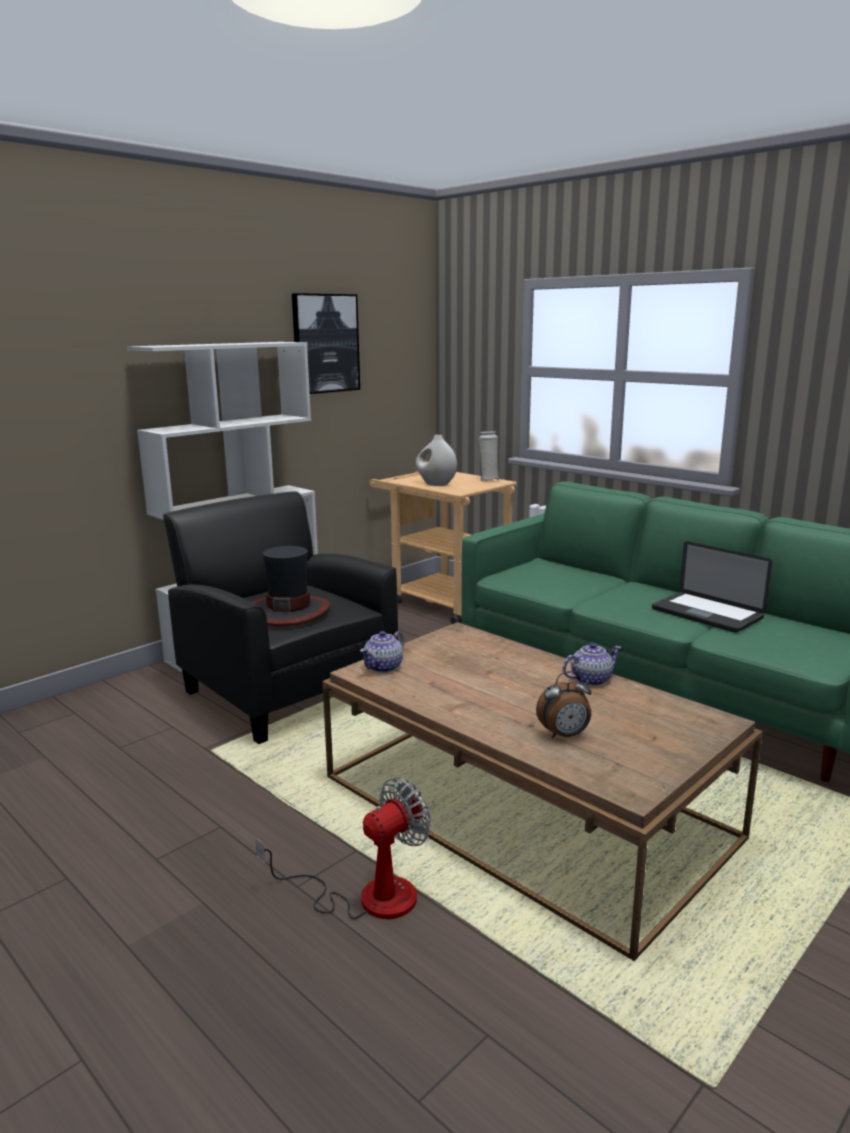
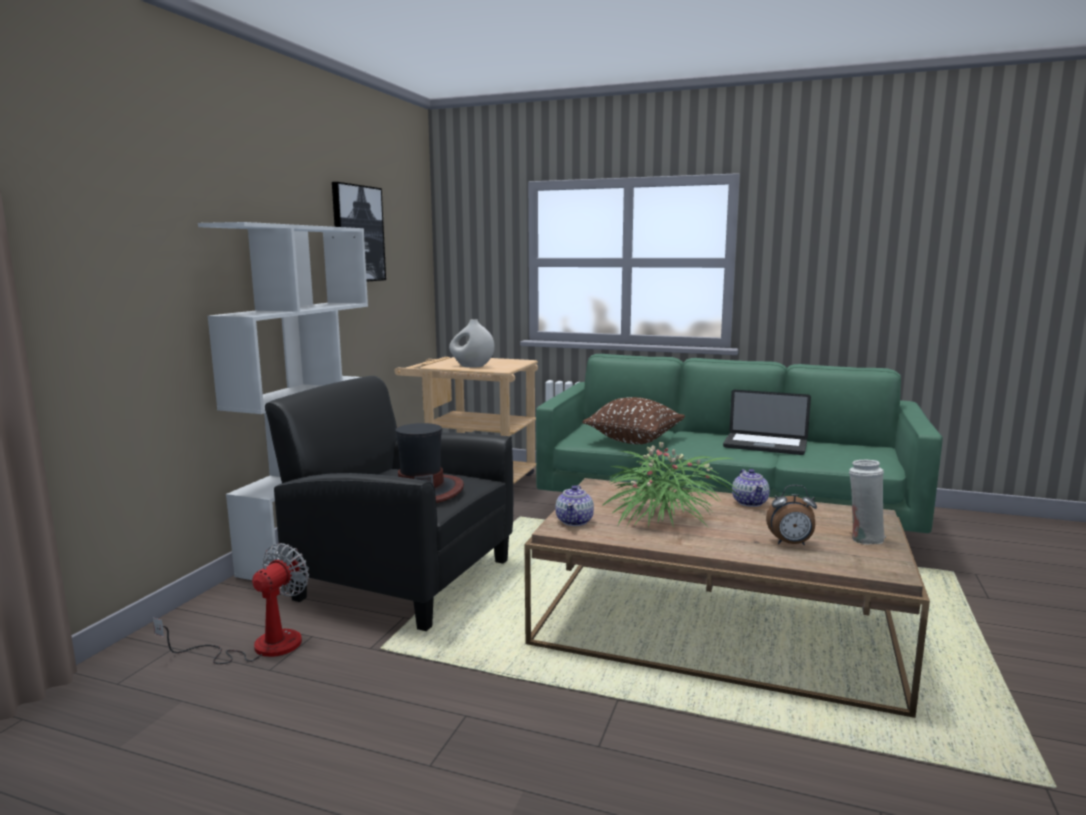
camera: 25 degrees left, 5 degrees down
(367, 896) = (669, 735): fan -> fan (259, 646)
(473, 679) = (662, 517): none -> potted plant
(488, 480) = (512, 360): white vase -> white vase (864, 539)
(562, 586) = (634, 440): none -> brown pillow
(564, 735) = (790, 544): alarm clock -> alarm clock turned 45 degrees clockwise
(590, 680) = (750, 502): teapot -> teapot turned 135 degrees clockwise

